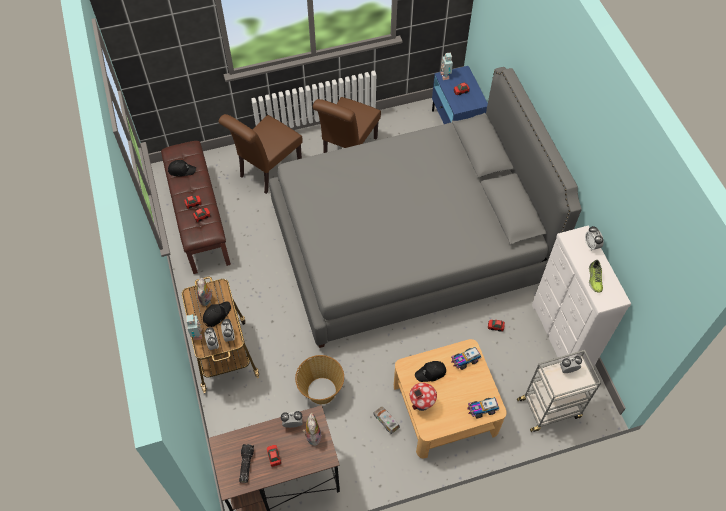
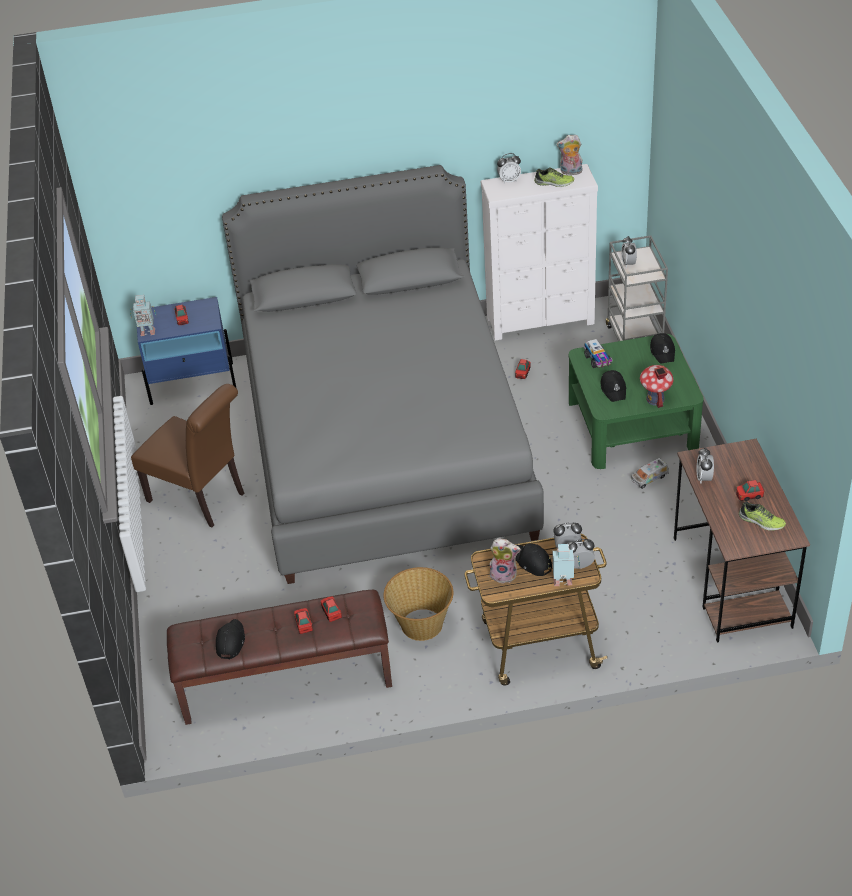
camera: 80 degrees left, 15 degrees down
(245, 464) = (761, 521): flashlight -> shoe
(267, 171) = (210, 594): brown chair -> none
(312, 435) = (719, 460): plush toy -> plush toy (570, 172)
(321, 390) = (603, 539): basket -> basket (421, 625)
(445, 408) = (632, 424): beige coffee table -> green coffee table
(482, 409) = (663, 351): toy truck -> black cap

